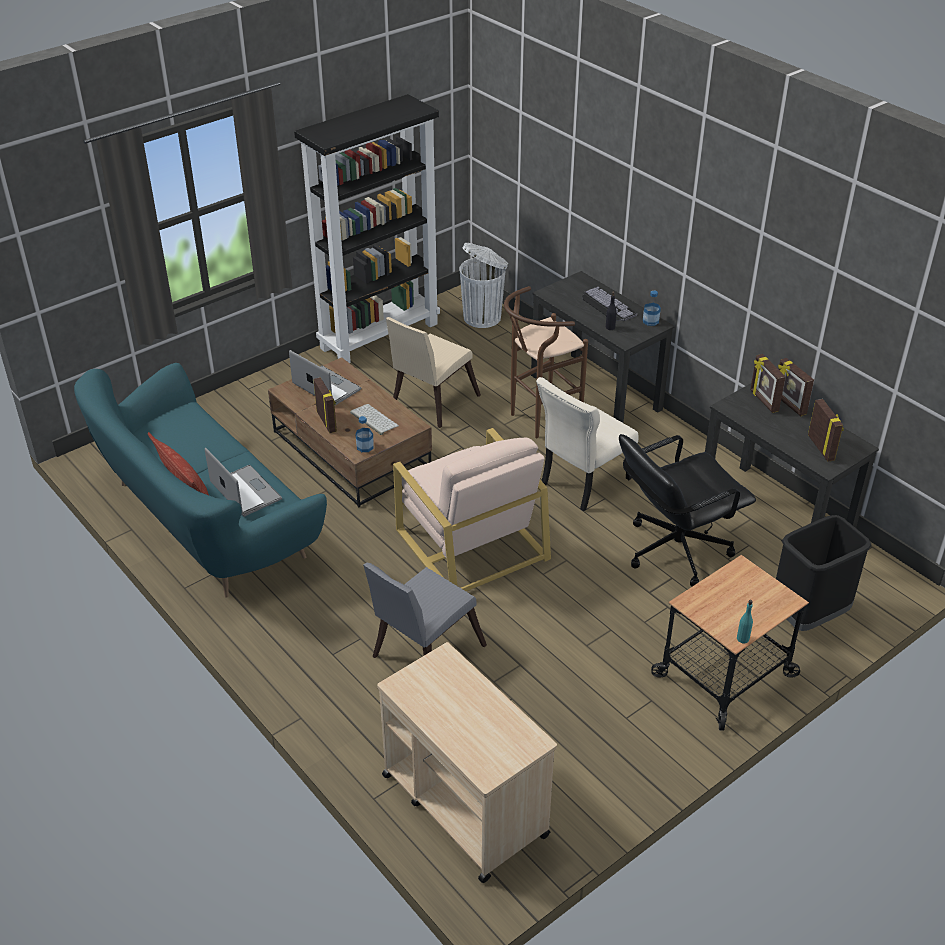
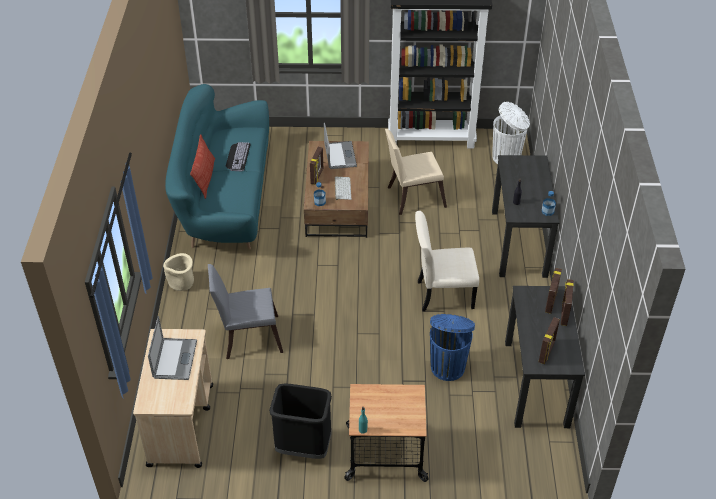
camera: 40 degrees right, 5 degrees up
(245, 491) = (231, 193): laptop -> laptop (175, 359)
(262, 644) = (181, 283): none -> beige planter
(471, 543) = (340, 292): beige armchair -> none
(539, 420) = (463, 241): brown stool -> none
(606, 305) = (533, 186): keyboard -> keyboard (237, 156)
(675, 549) = (448, 366): black office chair -> blue trash can
(808, 616) = (477, 455): black trash can -> black trash can (303, 447)

